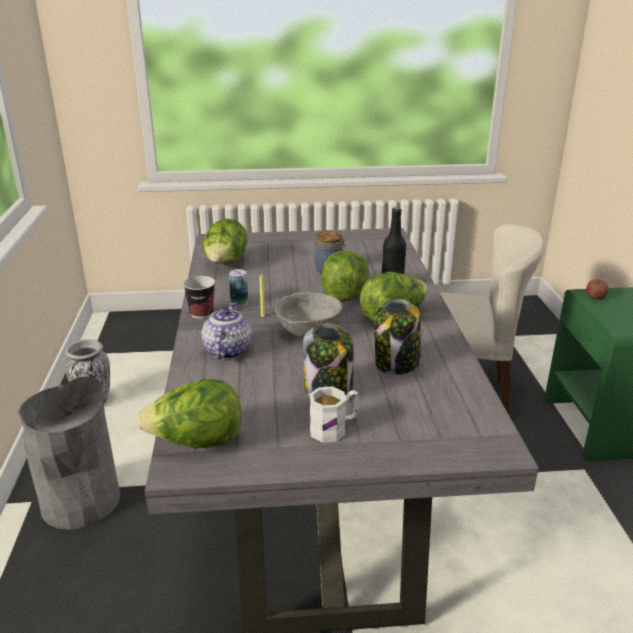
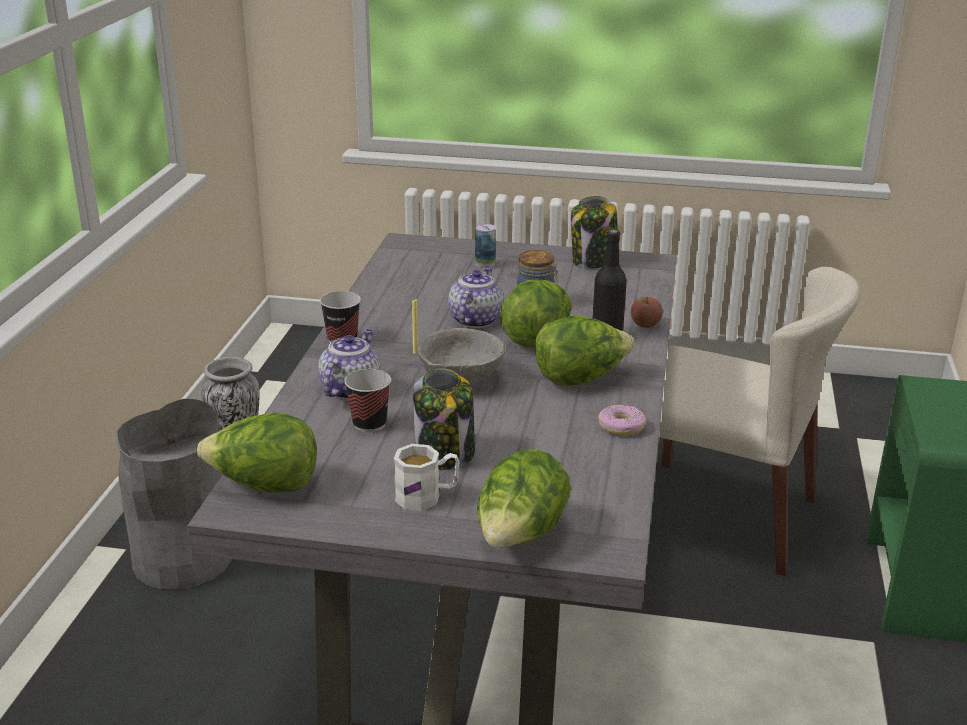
camera: 15 degrees right, 0 degrees up
(226, 264) = (404, 279): lettuce -> lettuce (520, 537)
(239, 303) = (395, 333): can -> can (485, 264)
(257, 376) = (369, 424): none -> cup
(293, 286) = (475, 319): none -> teapot
(397, 363) = (549, 435): jar -> jar (594, 261)
(443, 349) = (621, 426): none -> donut
(595, 297) = (933, 391): apple -> apple (645, 324)

